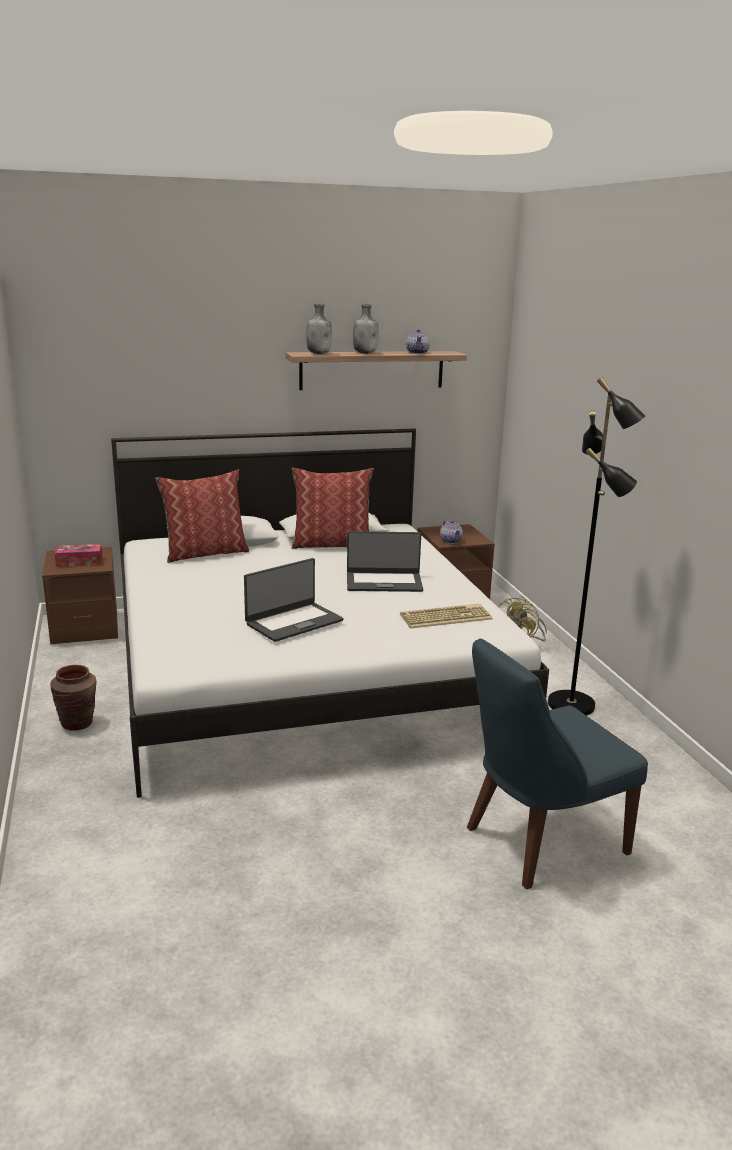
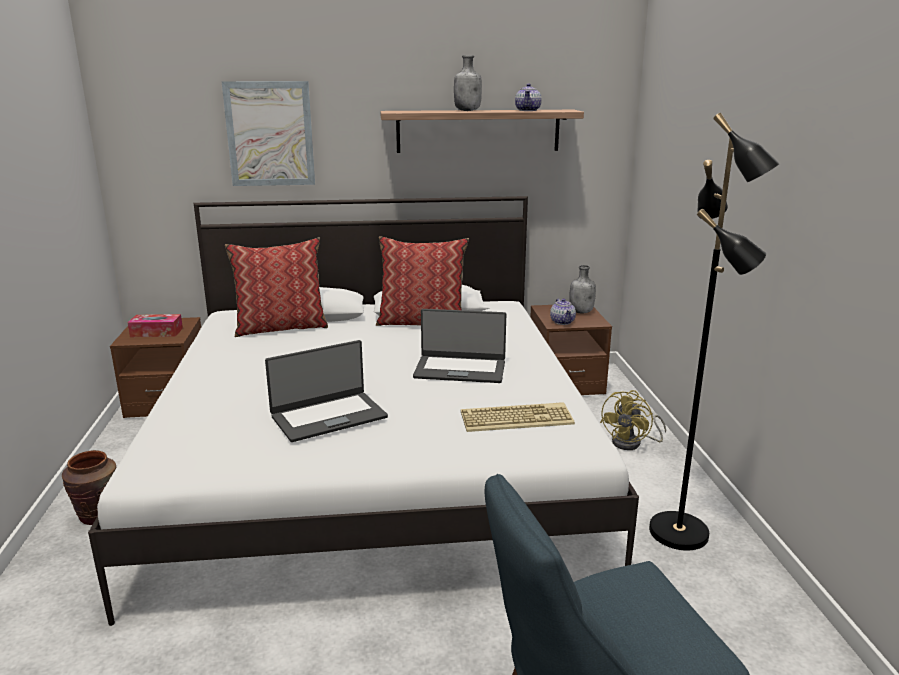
camera: 10 degrees right, 0 degrees up
(183, 373) = (270, 134): none -> picture
(319, 353) = (415, 111): grey bottle -> grey bottle (581, 312)

